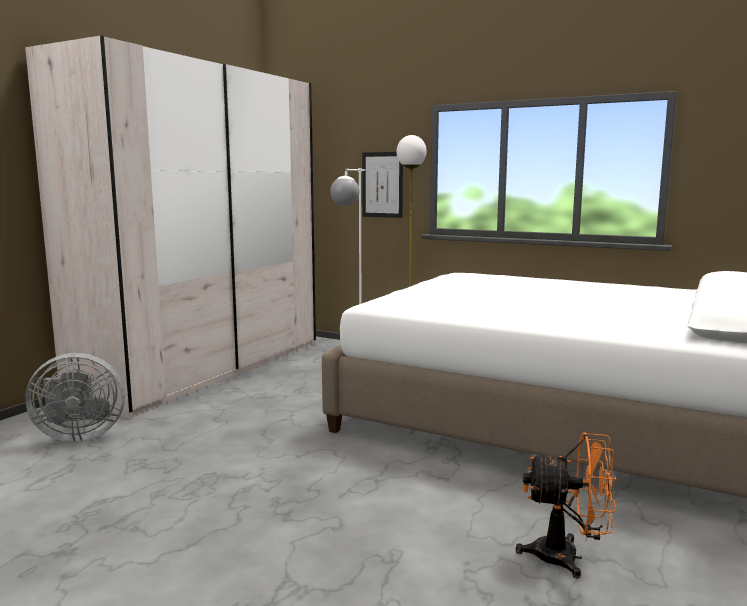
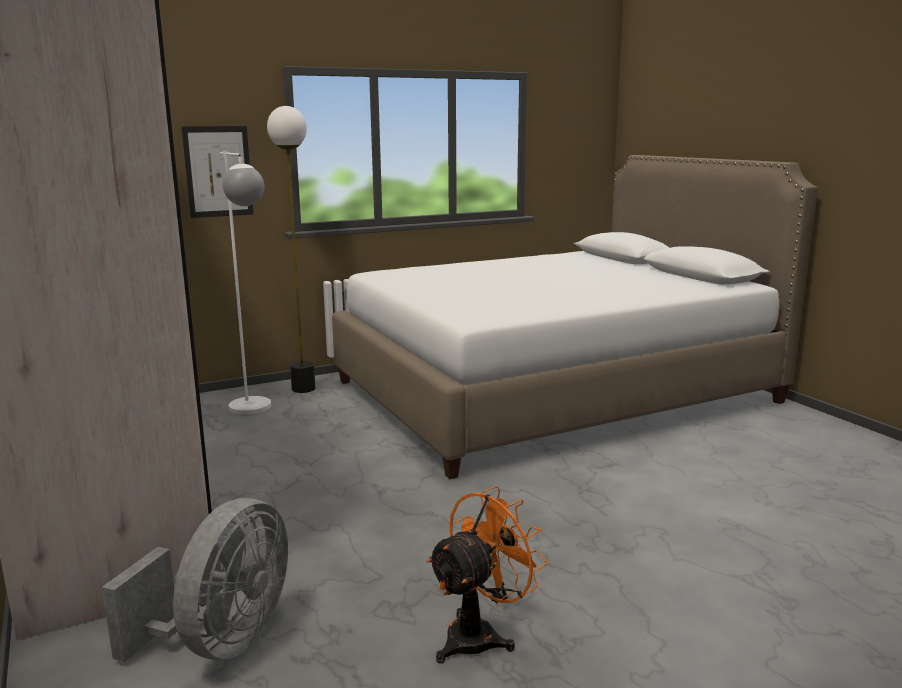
camera: 55 degrees left, 5 degrees up
(568, 557) = (770, 467): orange fan -> orange fan (480, 635)

